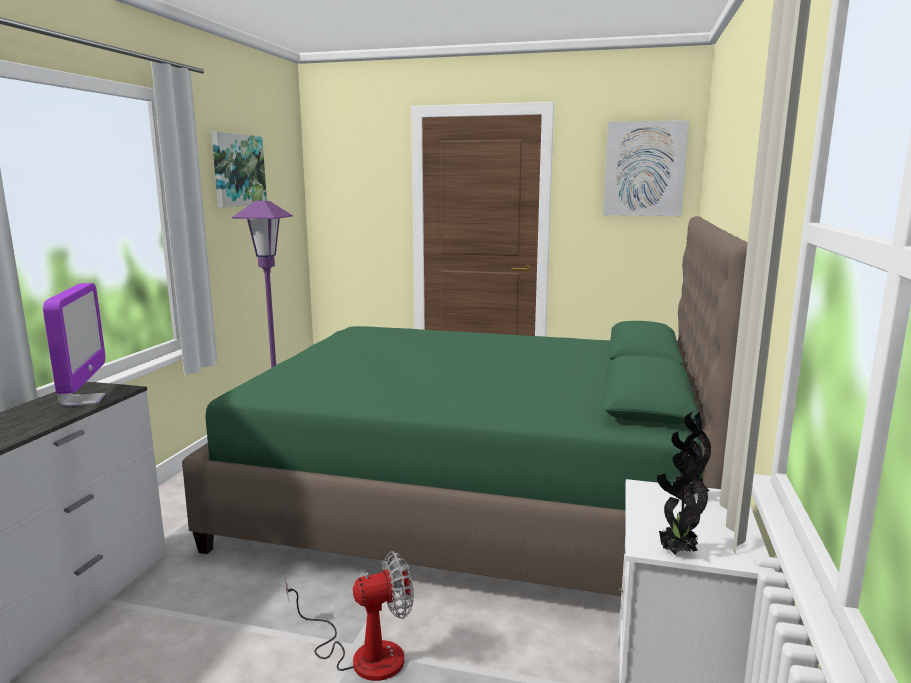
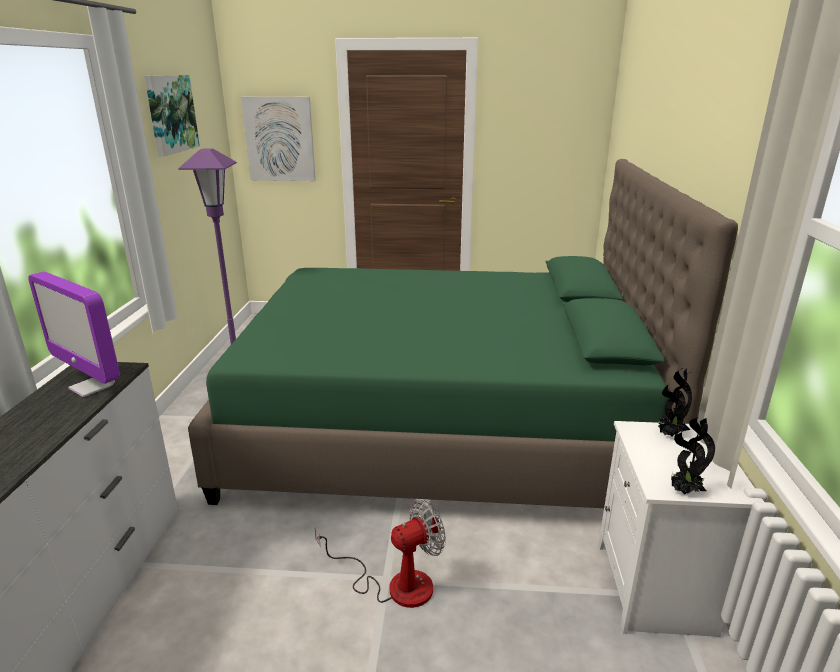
camera: 10 degrees left, 10 degrees up
(83, 400) = (92, 386): monitor -> monitor turned 150 degrees clockwise
(644, 169) = (562, 105): picture -> picture (280, 139)

